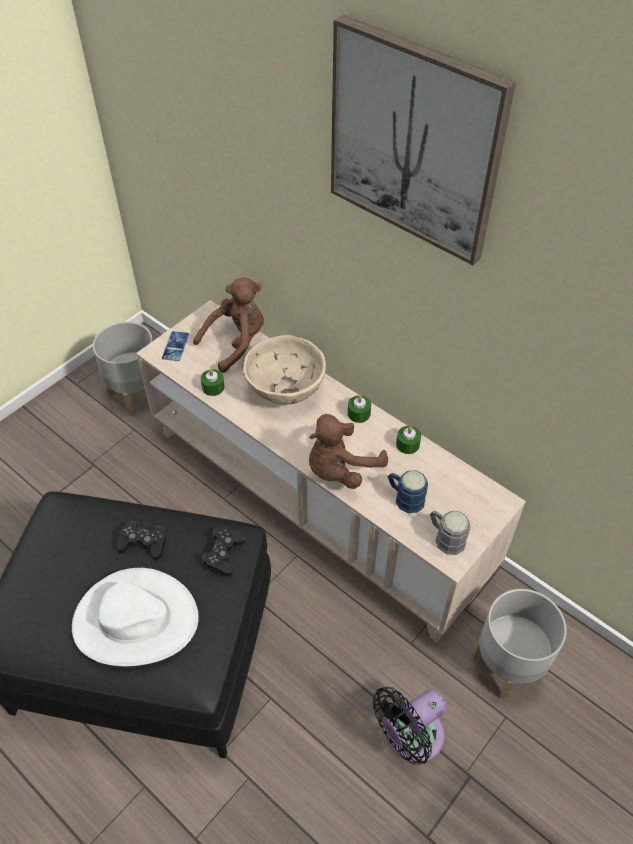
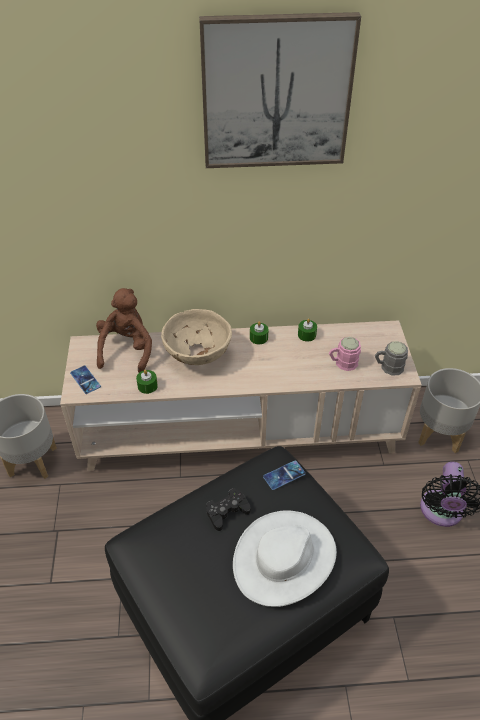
camera: 45 degrees left, 5 degrees down
(224, 554) = (284, 475): black game controller -> phone
(340, 469) = (289, 374): brown plush toy -> none
(405, 498) = (342, 363): blue mug -> pink mug

